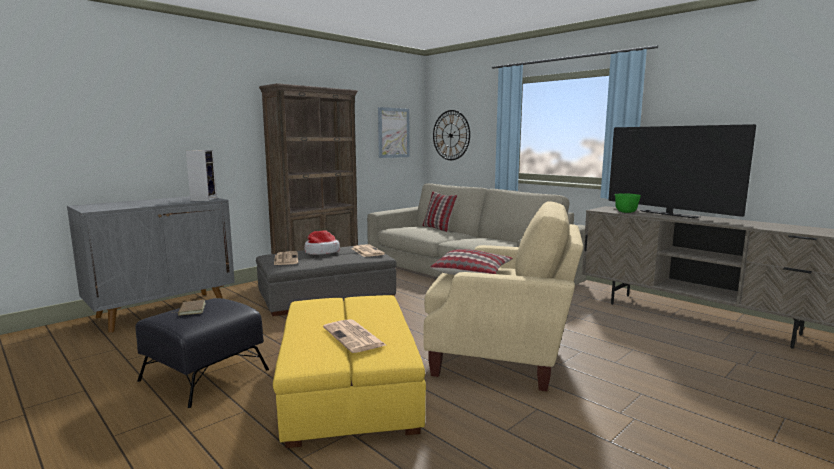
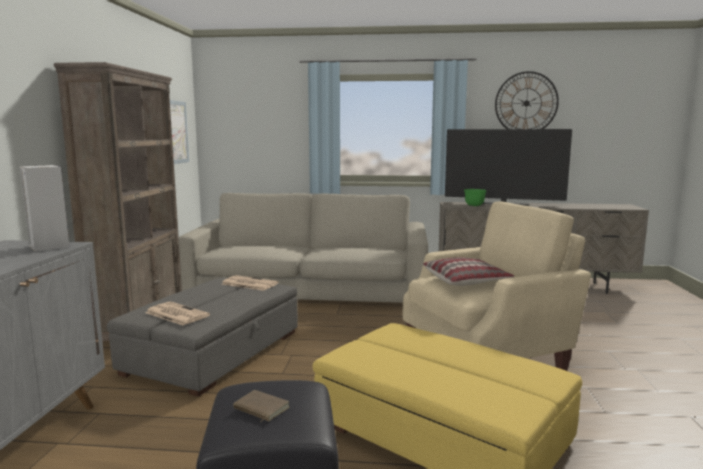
camera: 40 degrees left, 0 degrees up
(321, 252) = (200, 296): hat -> none
(354, 337) = (486, 371): newspaper -> none
(438, 228) = (260, 244): pillow -> none
(451, 135) = (238, 135): wall clock -> wall clock (526, 103)

